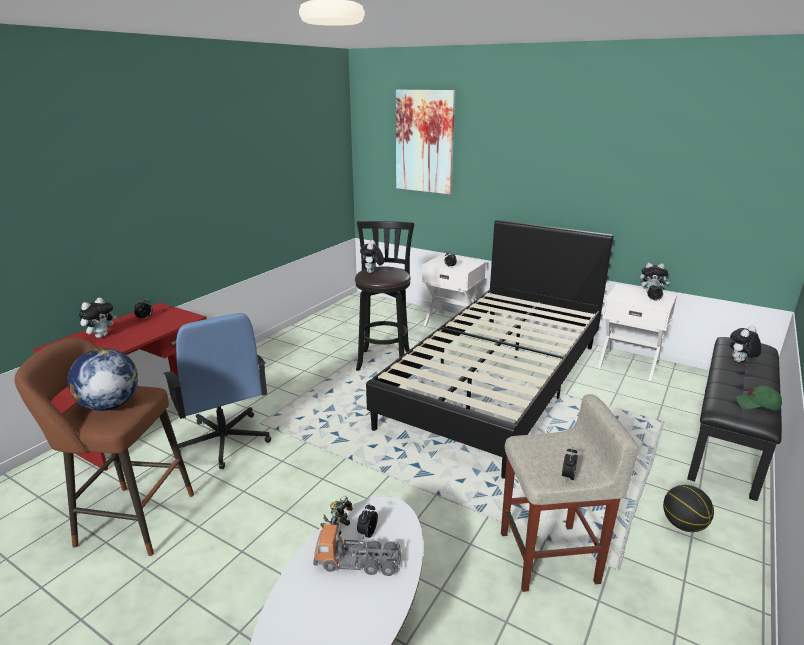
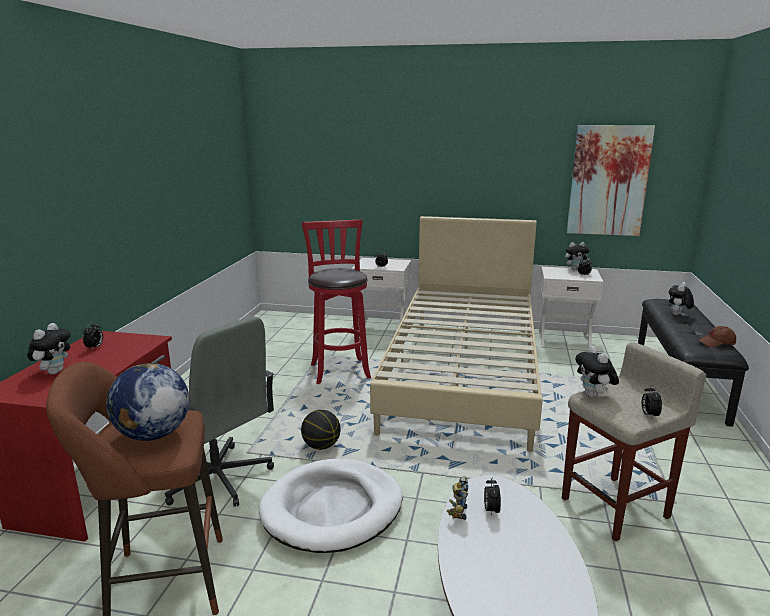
camera: 20 degrees left, 5 degrees down
(224, 441) = (217, 478): blue office chair -> grey office chair
(291, 490) = (332, 509): none -> white dog bed
(358, 561) = (504, 536): toy truck -> none
(372, 272) = (328, 274): plush toy -> plush toy (593, 396)
(384, 360) = (339, 370): black stool -> red stool
(424, 142) = (336, 143): picture -> picture (608, 181)
(497, 383) = (463, 372): black bed -> beige bed
(683, 525) = (696, 456): basketball -> basketball (321, 446)
(756, 405) = (716, 343): green cap -> brown cap

